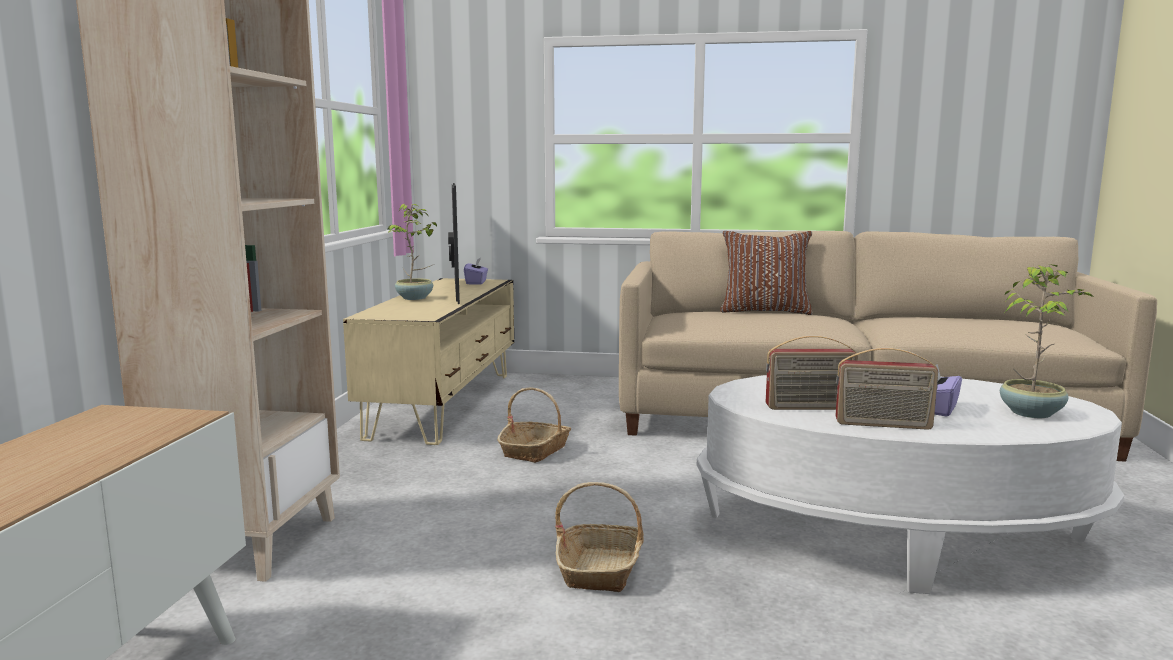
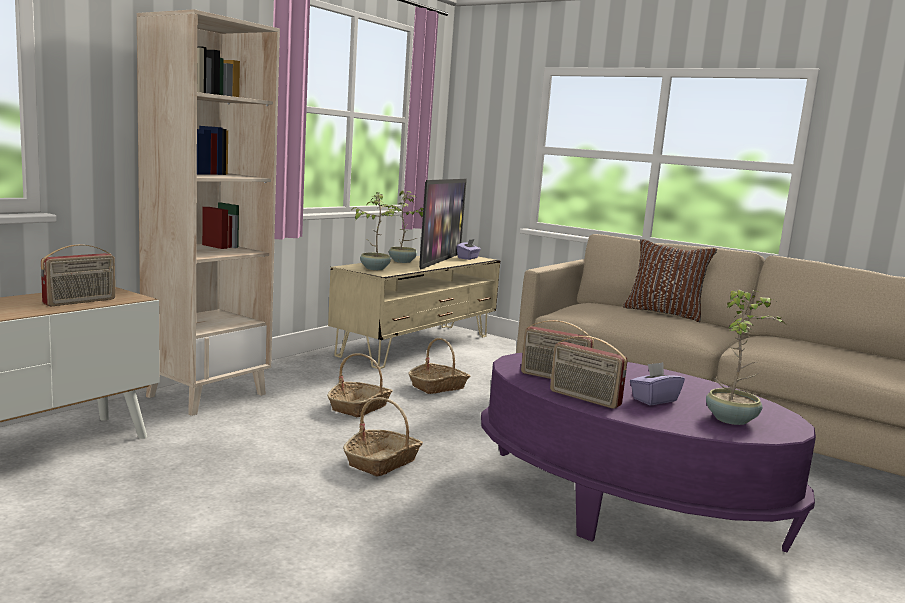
camera: 25 degrees right, 0 degrees up
(113, 444) = (80, 302): none -> radio
(401, 312) = (374, 268): none -> potted plant
(479, 502) = (359, 407): none -> basket
(892, 536) = (625, 502): white coffee table -> purple coffee table

